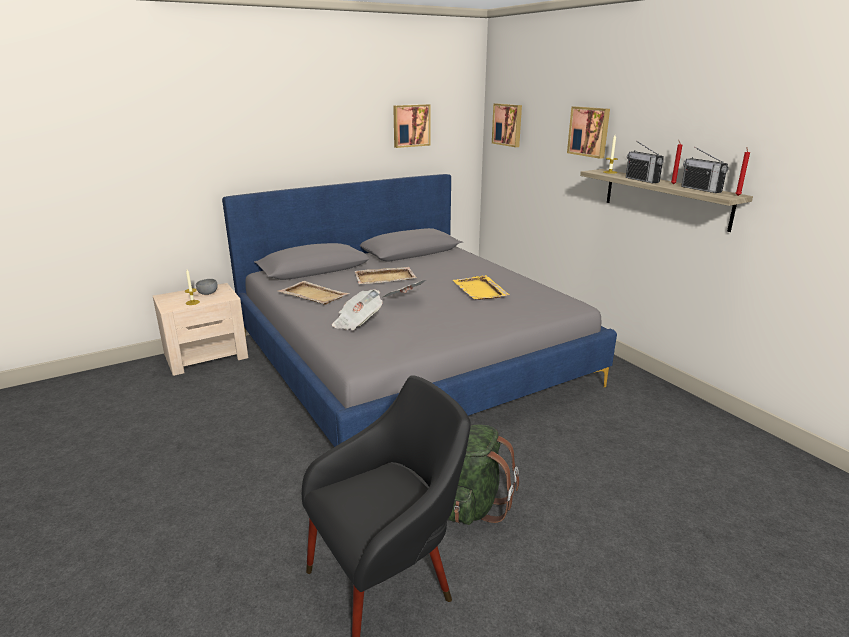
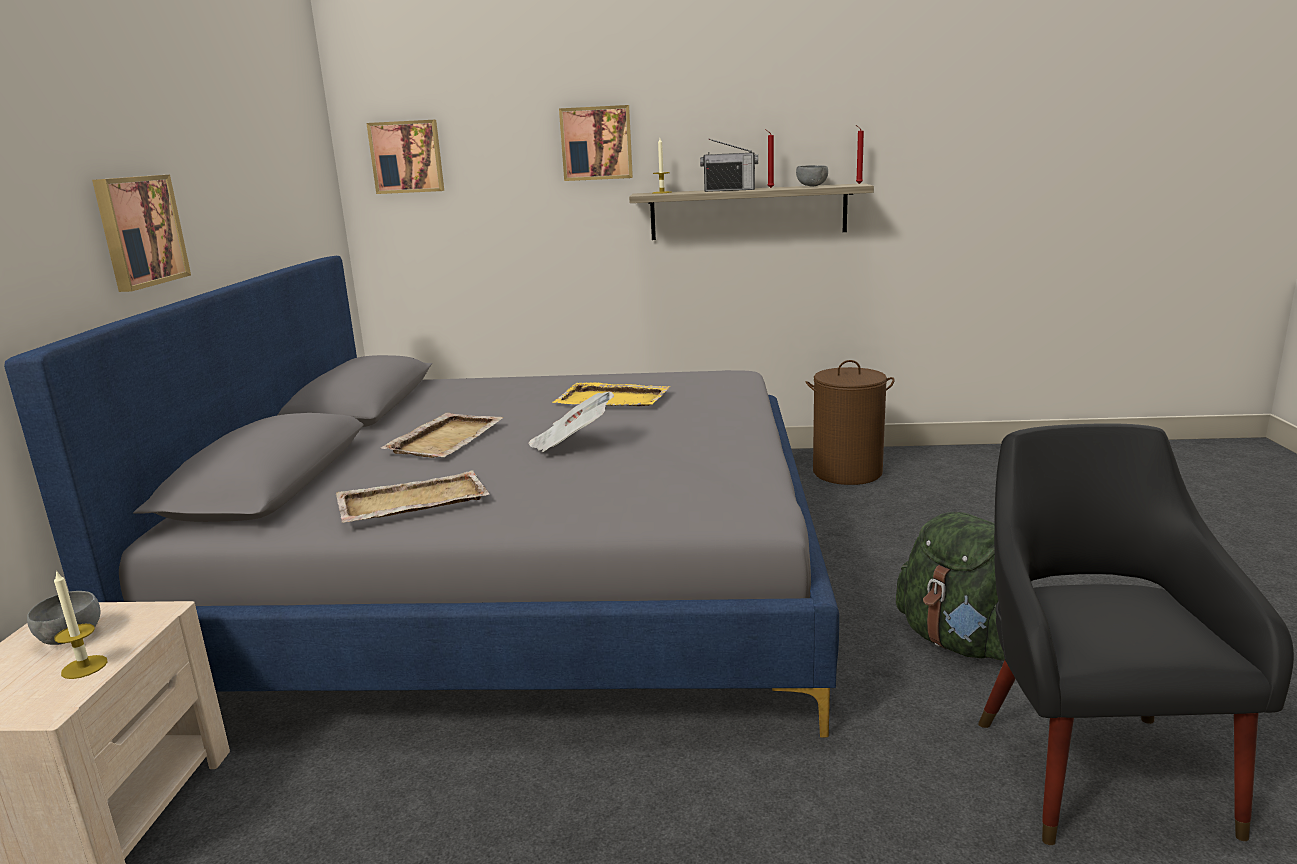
camera: 55 degrees left, 5 degrees down
(357, 322) = (607, 488): newspaper -> none
(411, 125) = (265, 165): picture -> picture (139, 231)
(656, 409) = (847, 472): none -> brown laundry basket
(701, 189) = (812, 186): radio -> grey bowl

